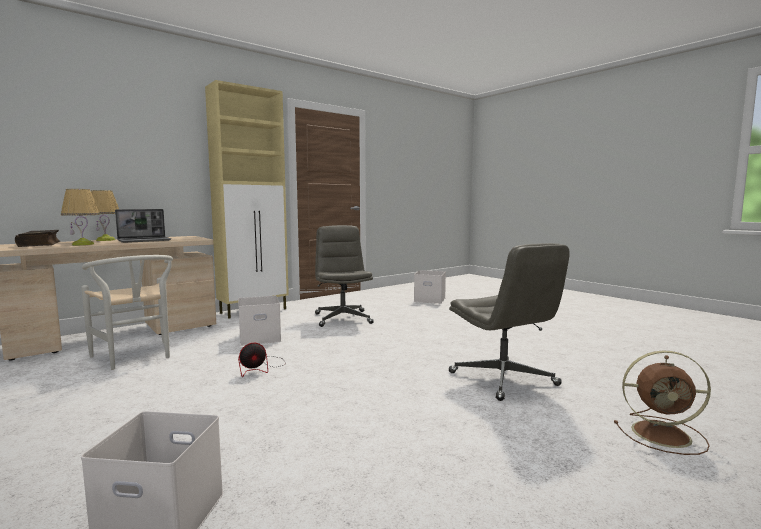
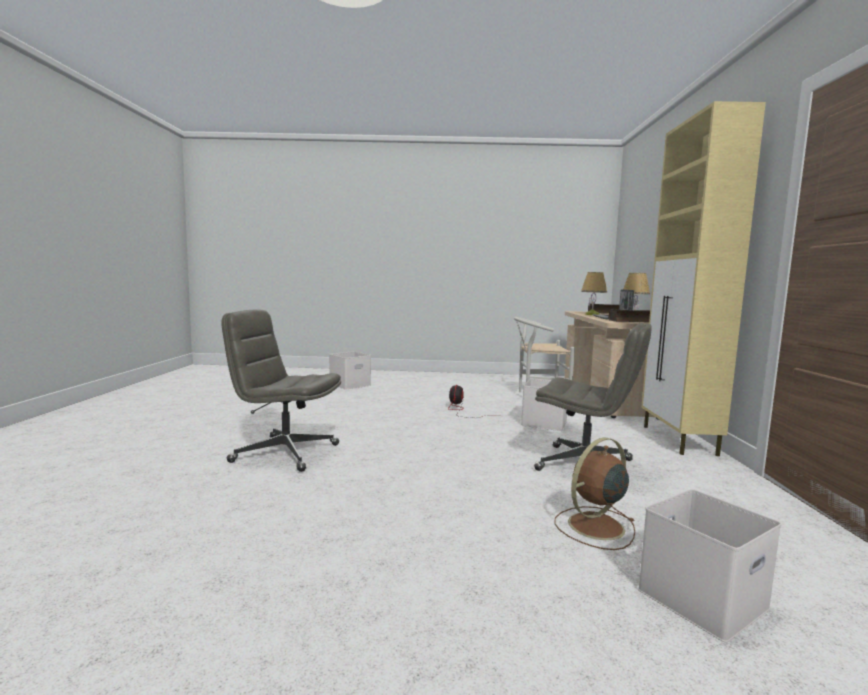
camera: 130 degrees right, 0 degrees up
(186, 238) = (632, 321): none -> book
(663, 434) = (140, 450): brown fan -> brown fan (594, 527)

